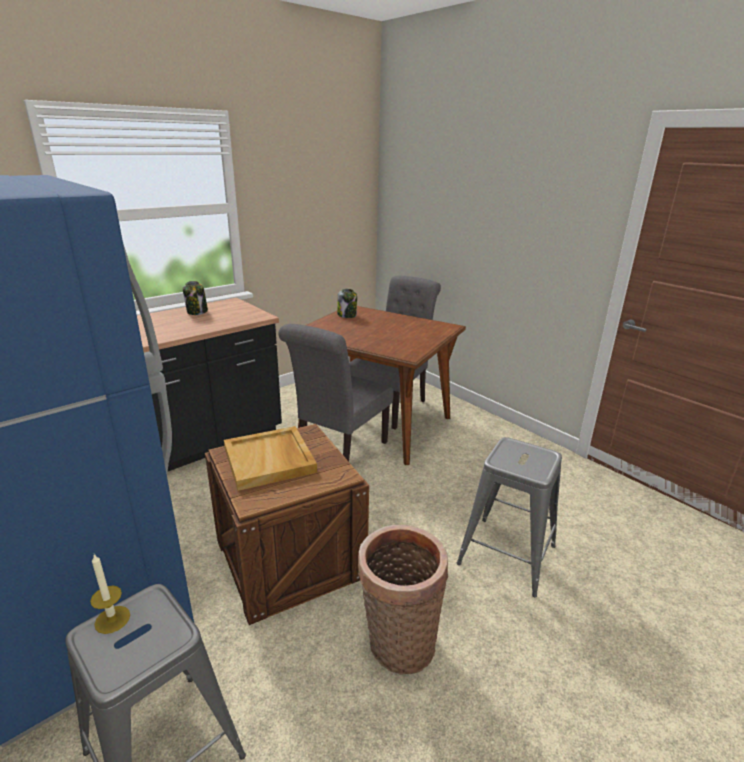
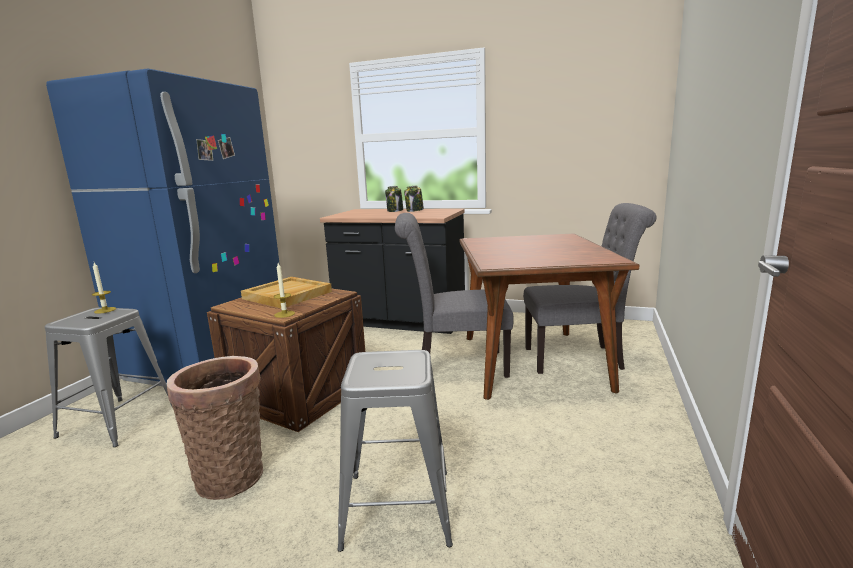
camera: 60 degrees right, 10 degrees down
(340, 474) = (284, 314): none -> candle
(347, 315) = (543, 237): jar -> jar (395, 211)

